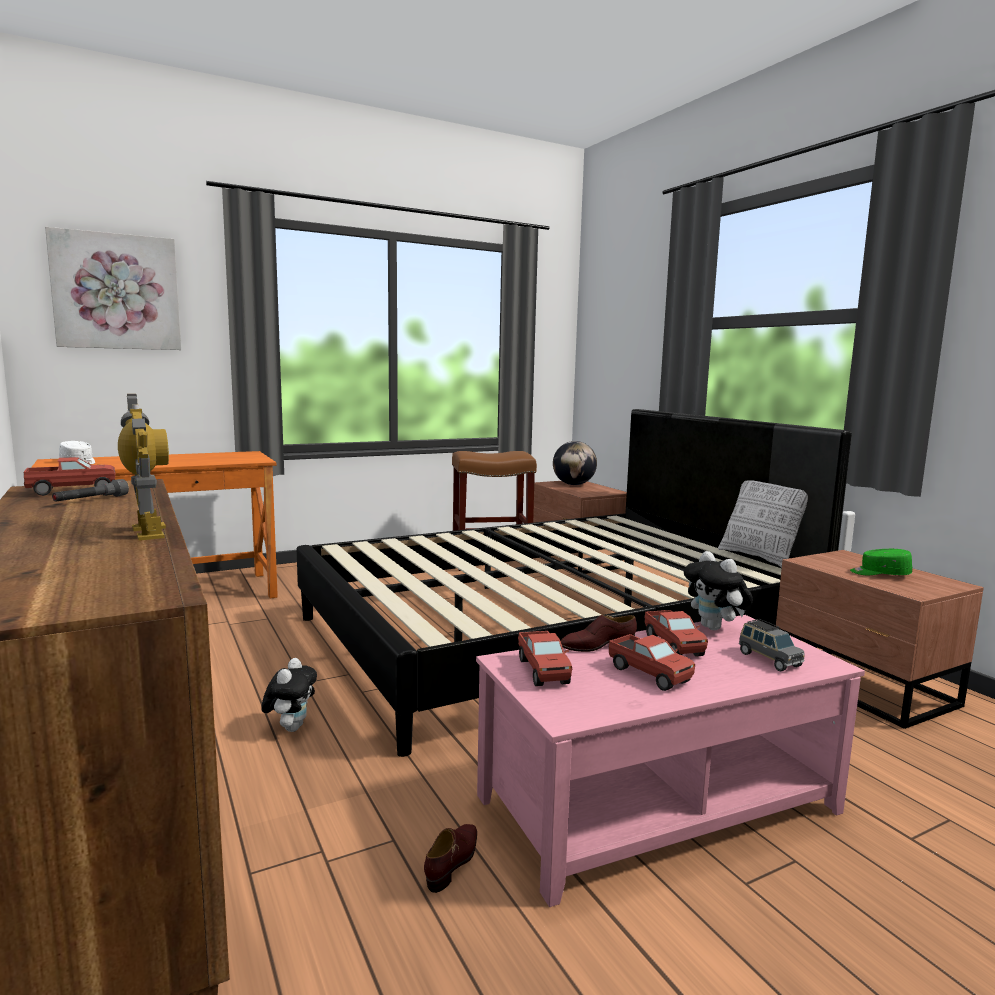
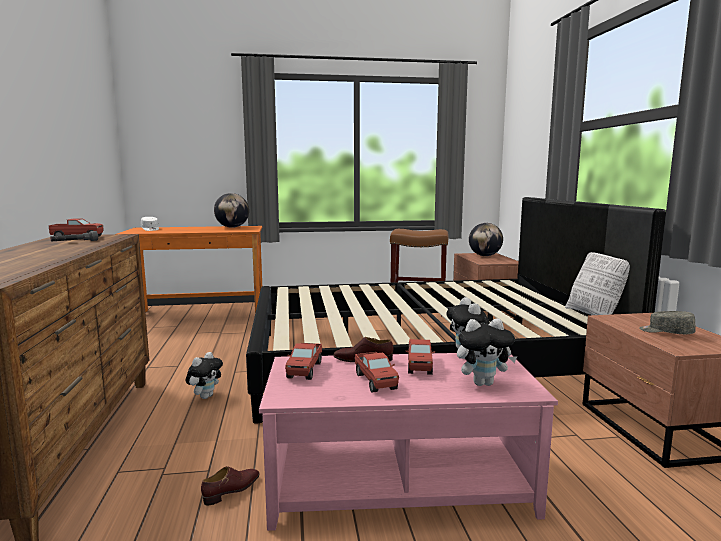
camera: 20 degrees right, 0 degrees up
(116, 292) = (181, 126): picture -> none
(149, 532) = (61, 257): toy robot -> none
(217, 455) = (232, 227): none -> globe
(768, 659) = (483, 383): grey toy car -> plush toy
(879, 574) = (666, 332): green cap -> grey cap

